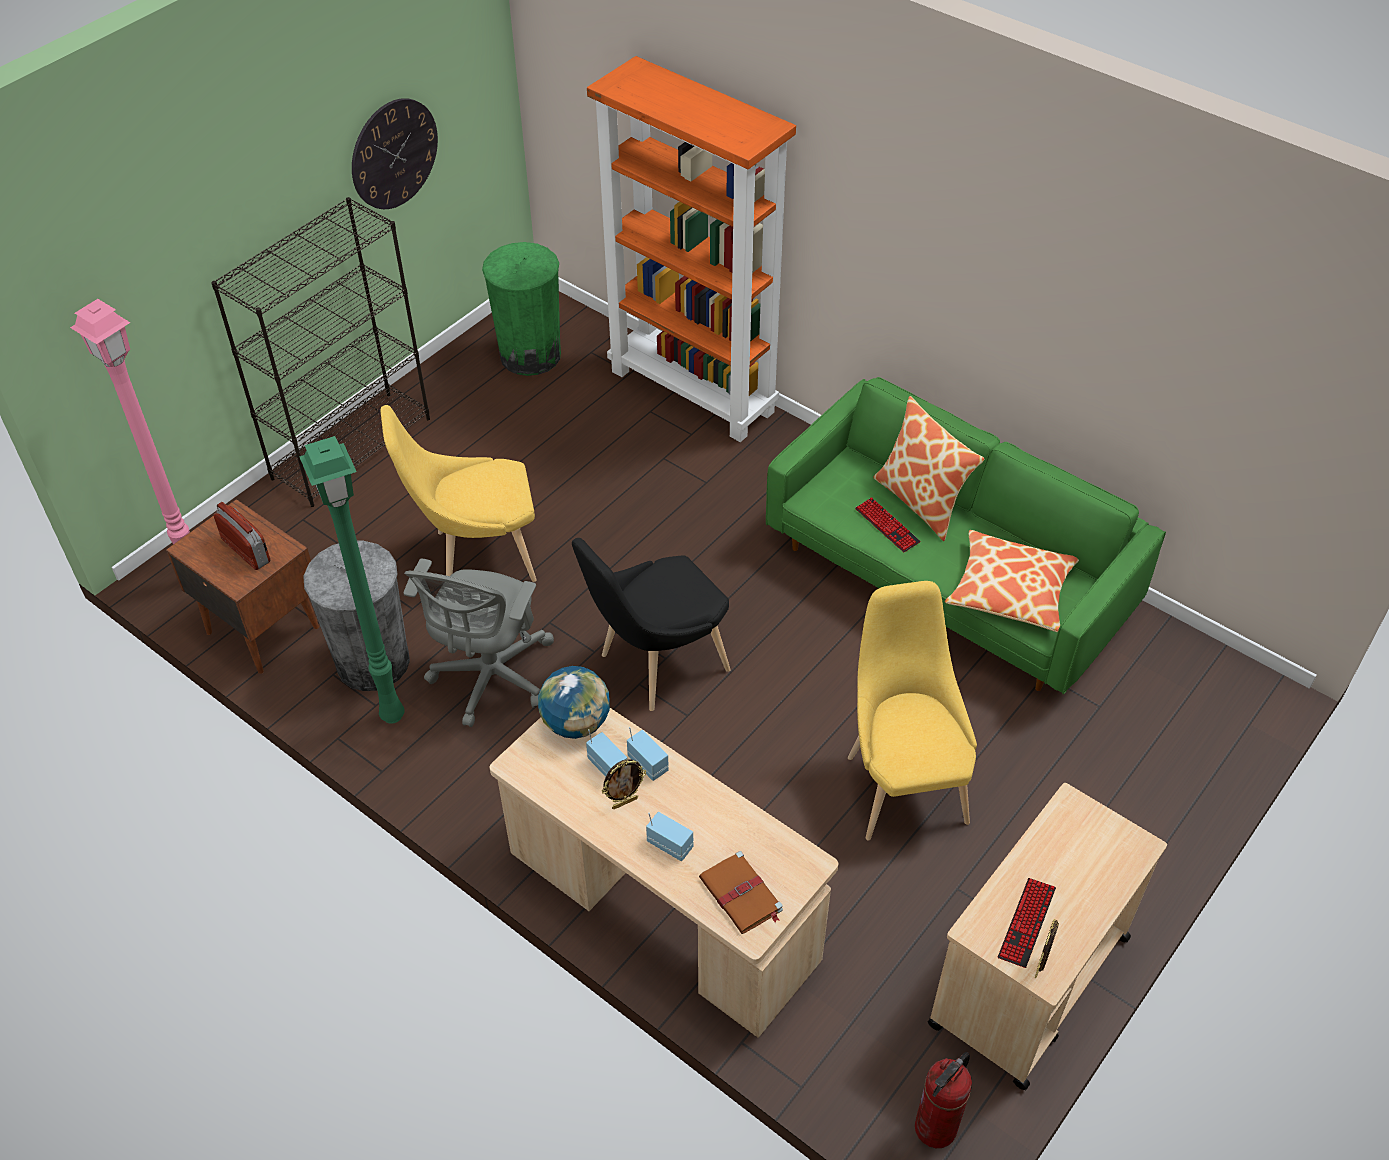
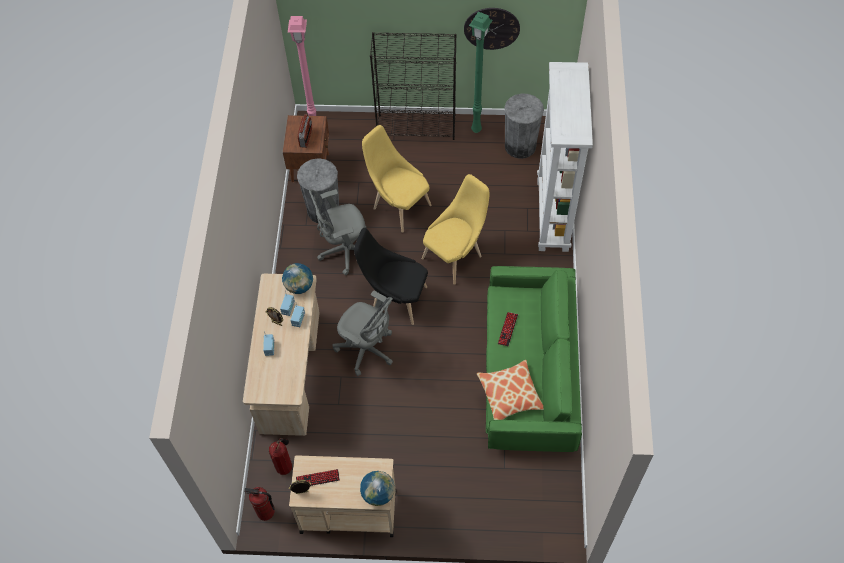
camera: 55 degrees right, 10 degrees up
(394, 716) = (305, 234): green floor lamp -> green floor lamp (476, 130)
(530, 355) = (520, 146): green trash can -> grey trash can
(694, 391) = (553, 215): orange bookcase -> white bookcase
(721, 762) = (367, 350): none -> grey office chair
(741, 895) = (265, 382): brown book -> none
(858, 1034) = (284, 466): none -> fire extinguisher
(902, 782) = (406, 416): yellow chair -> yellow chair (455, 255)
(921, 501) = (534, 334): pillow -> none
(1123, 843) = (378, 494): none -> globe

